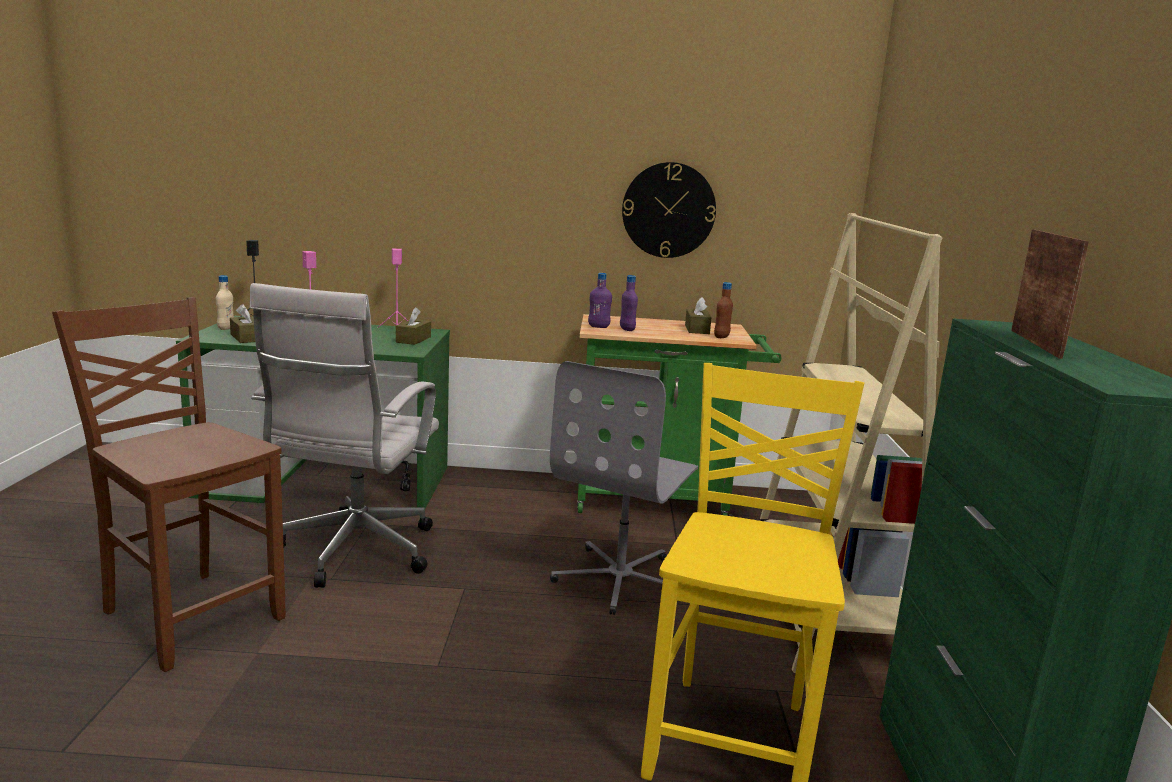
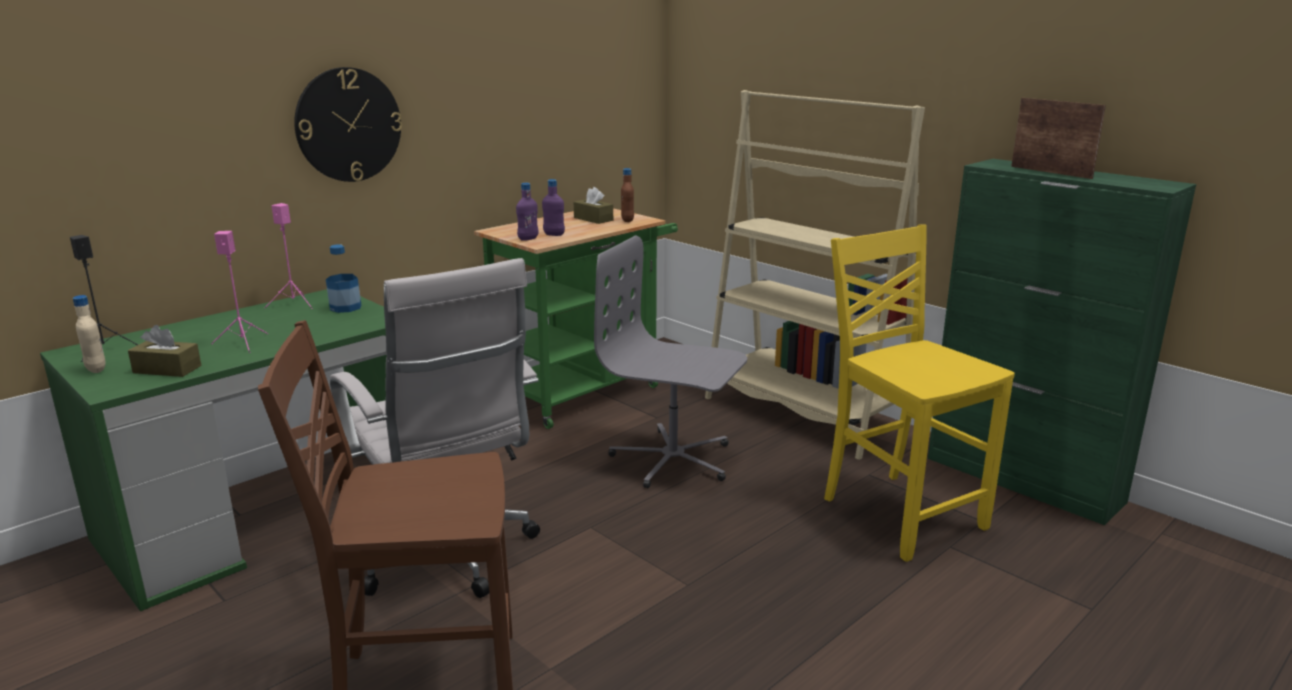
camera: 45 degrees left, 5 degrees up
(413, 339) = (345, 307): brown tissue box -> bottle
(621, 579) = (673, 460): grey office chair -> grey office chair turned 135 degrees clockwise
(668, 210) = (528, 106): wall clock -> wall clock (348, 125)

